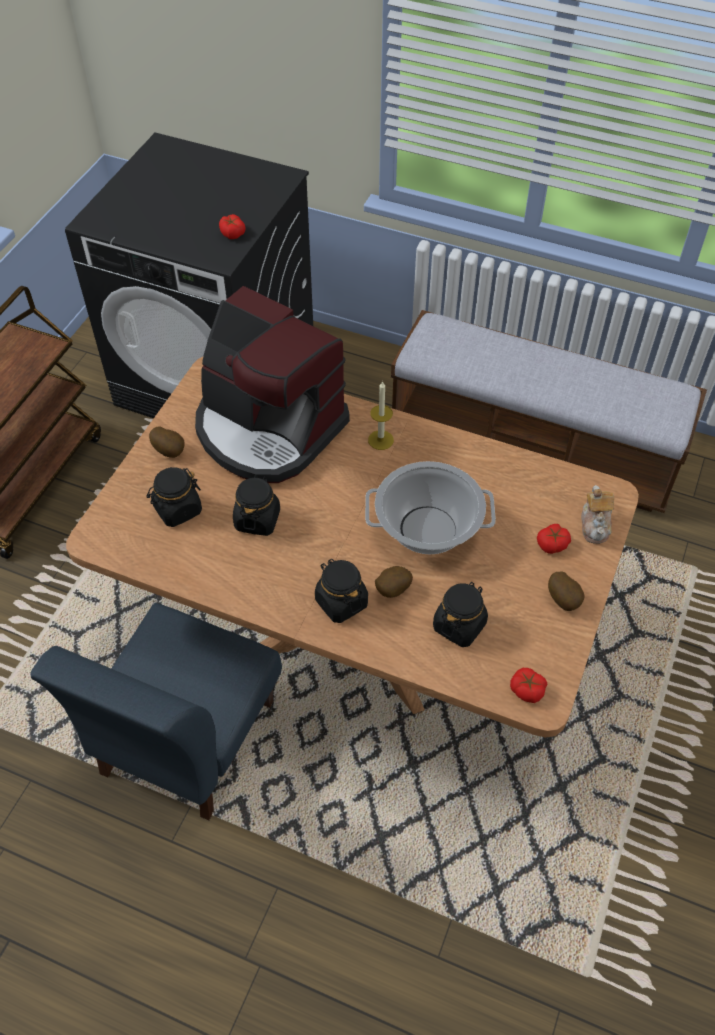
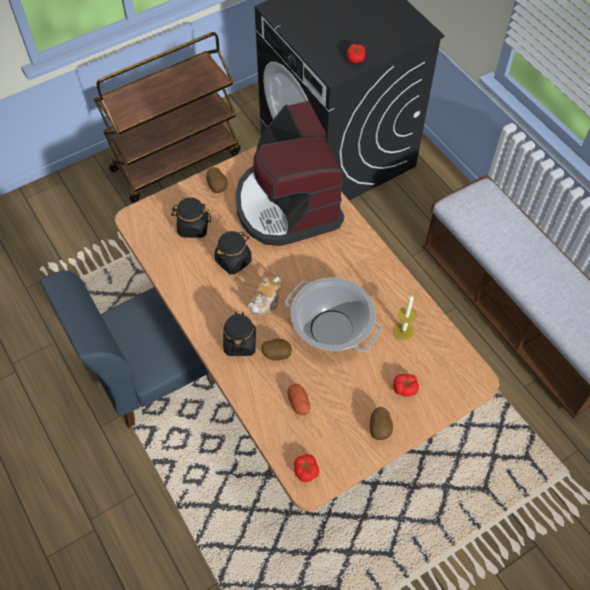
camera: 35 degrees right, 5 degrees up
(380, 440) = (351, 252): candle -> candle (403, 331)
(459, 625) = (299, 403): black jar -> potato
(595, 525) = (446, 393): teapot -> teapot (265, 303)

